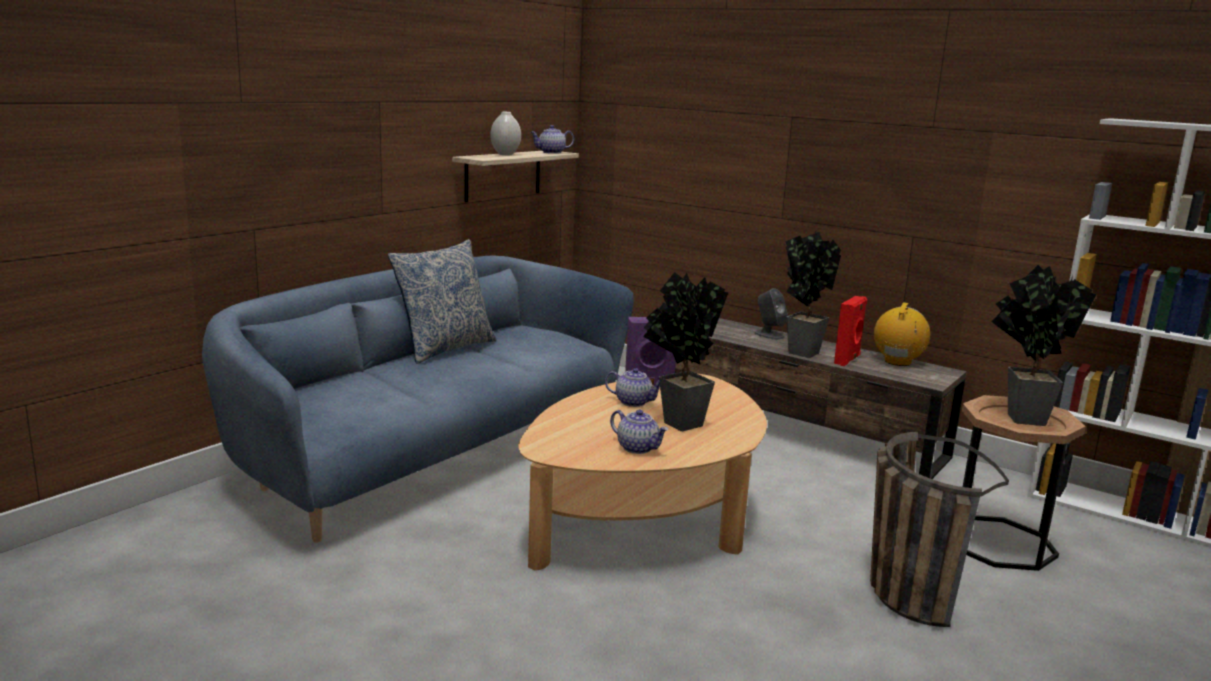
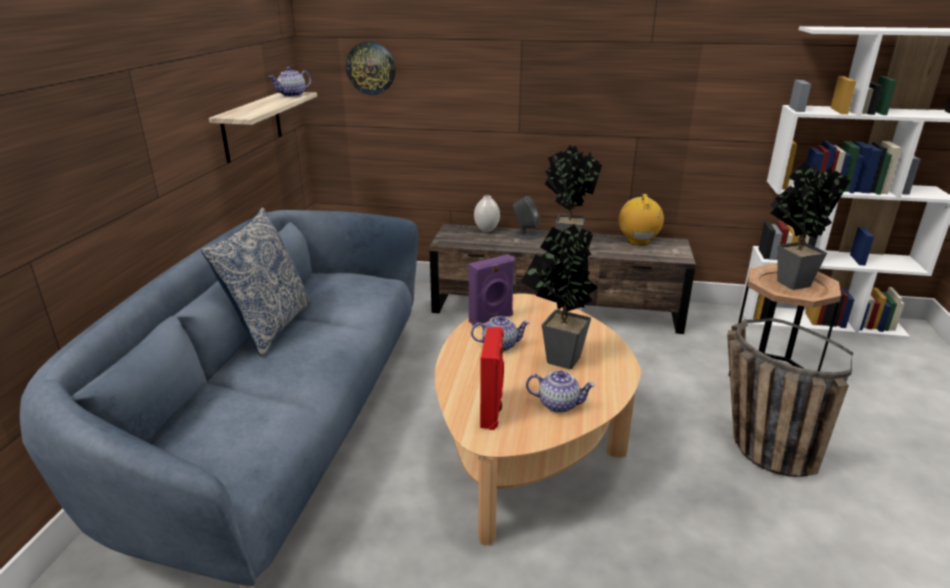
camera: 25 degrees left, 10 degrees up
(506, 154) = (256, 105): white vase -> white vase (487, 230)
(642, 136) = (371, 68): none -> wall clock
(848, 360) = (605, 248): red speaker -> red speaker (492, 411)

